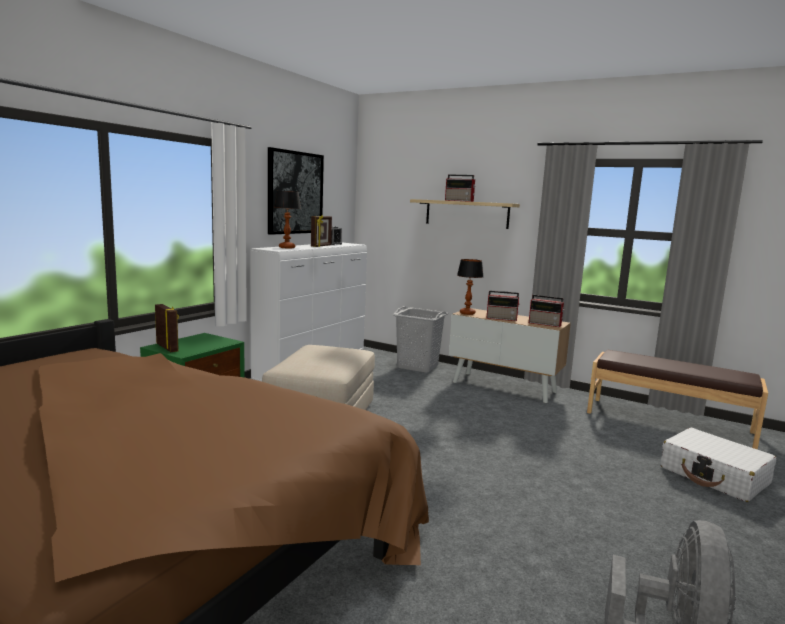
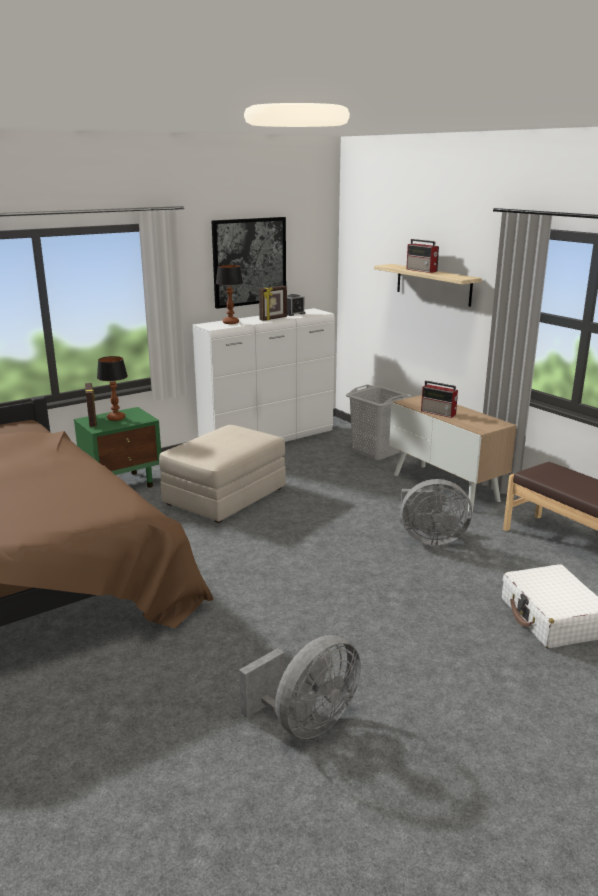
camera: 25 degrees right, 10 degrees up
(467, 313) = (410, 402): table lamp -> table lamp (116, 418)
(544, 428) = (430, 539): none -> grey fan
(545, 324) = (479, 425): radio -> none

